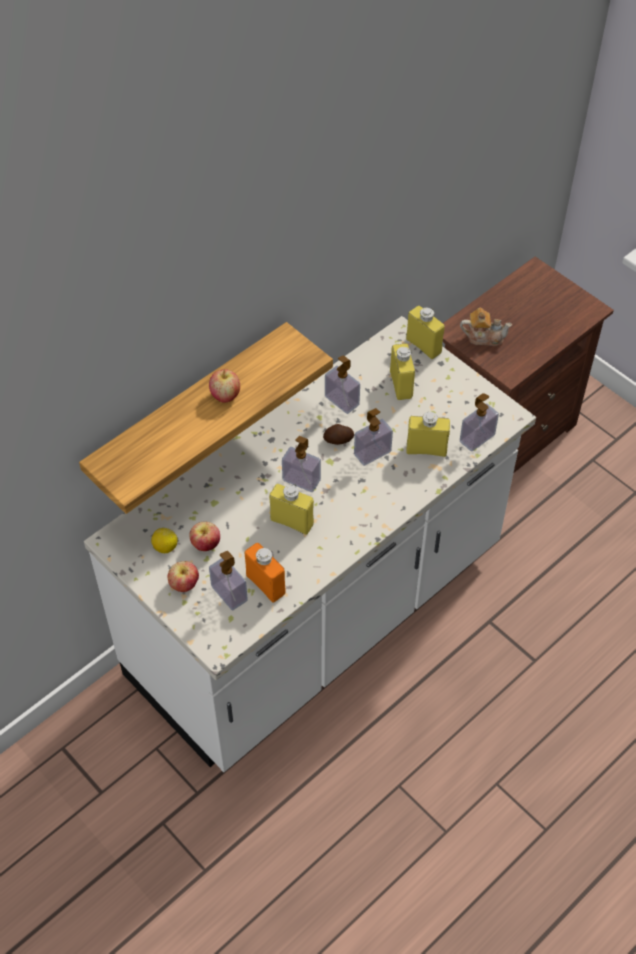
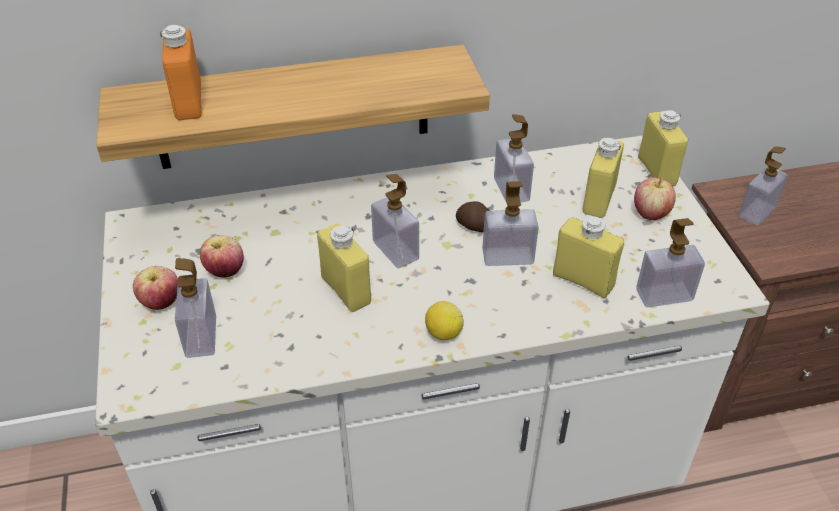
camera: 30 degrees right, 10 degrees down
(165, 547) = (179, 254): lemon -> lemon (443, 333)
(225, 395) = (324, 85): apple -> apple (650, 213)
(265, 584) = (252, 346): orange bottle -> orange bottle (188, 102)
(484, 337) = (757, 212): teapot -> soap dispenser

